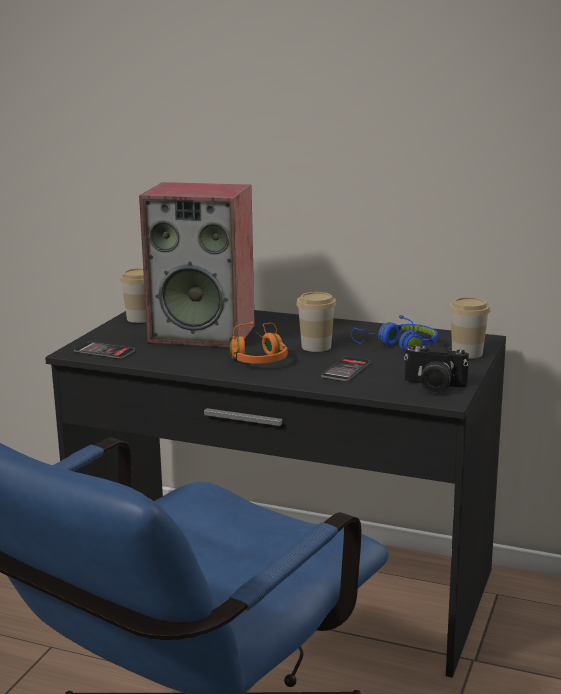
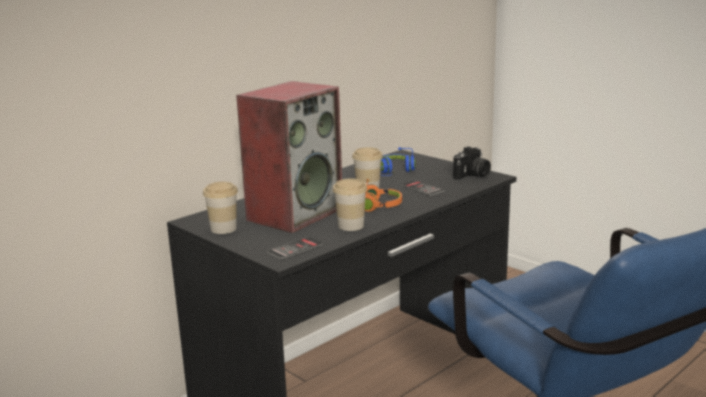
camera: 65 degrees left, 0 degrees up
(467, 353) = (423, 160): cup -> cup (351, 226)

